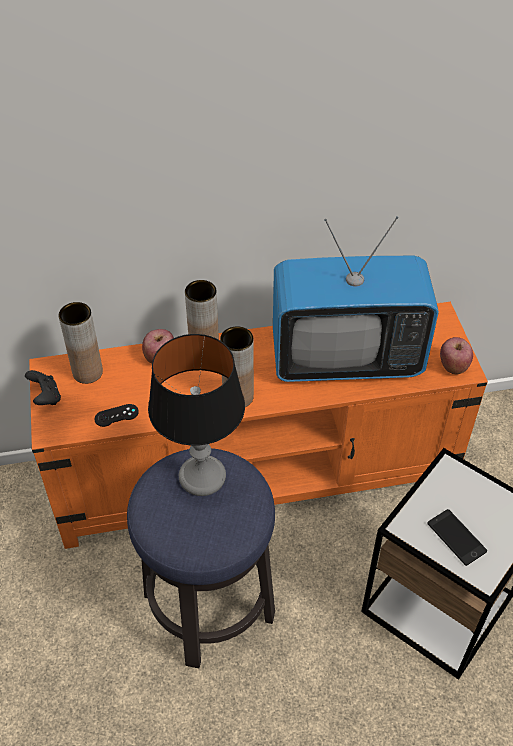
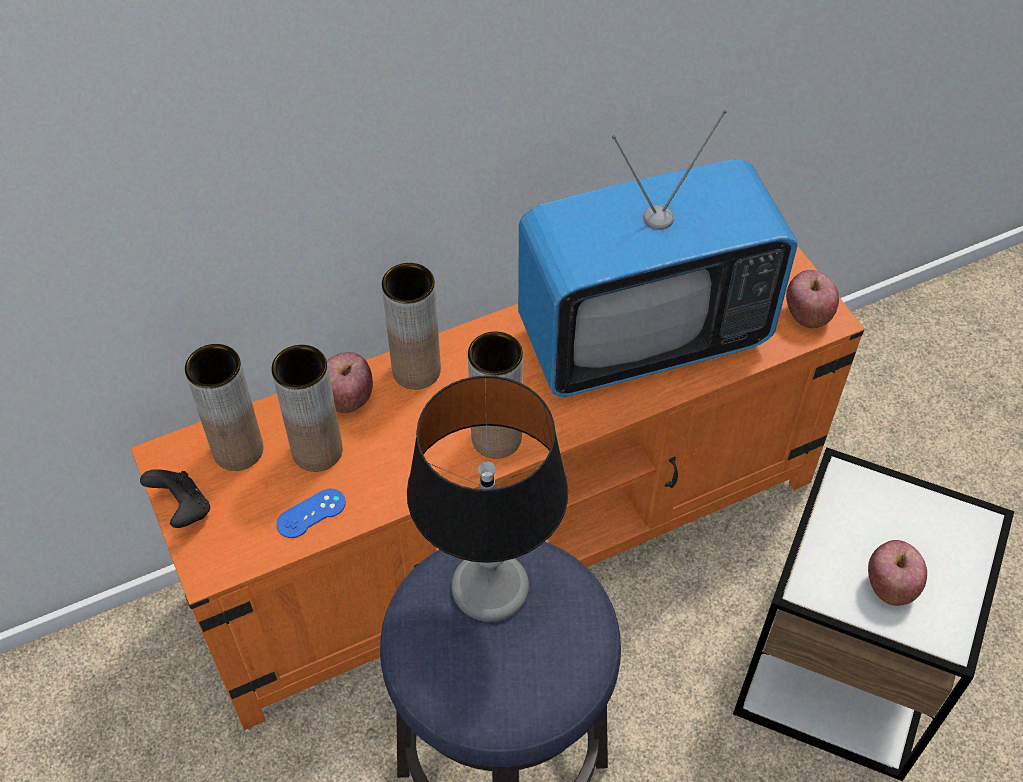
camera: 15 degrees left, 5 degrees up
(116, 415) = (311, 513): black game controller -> blue game controller
(132, 382) = (317, 451): none -> brown vase
(456, 537) = (890, 586): phone -> apple

